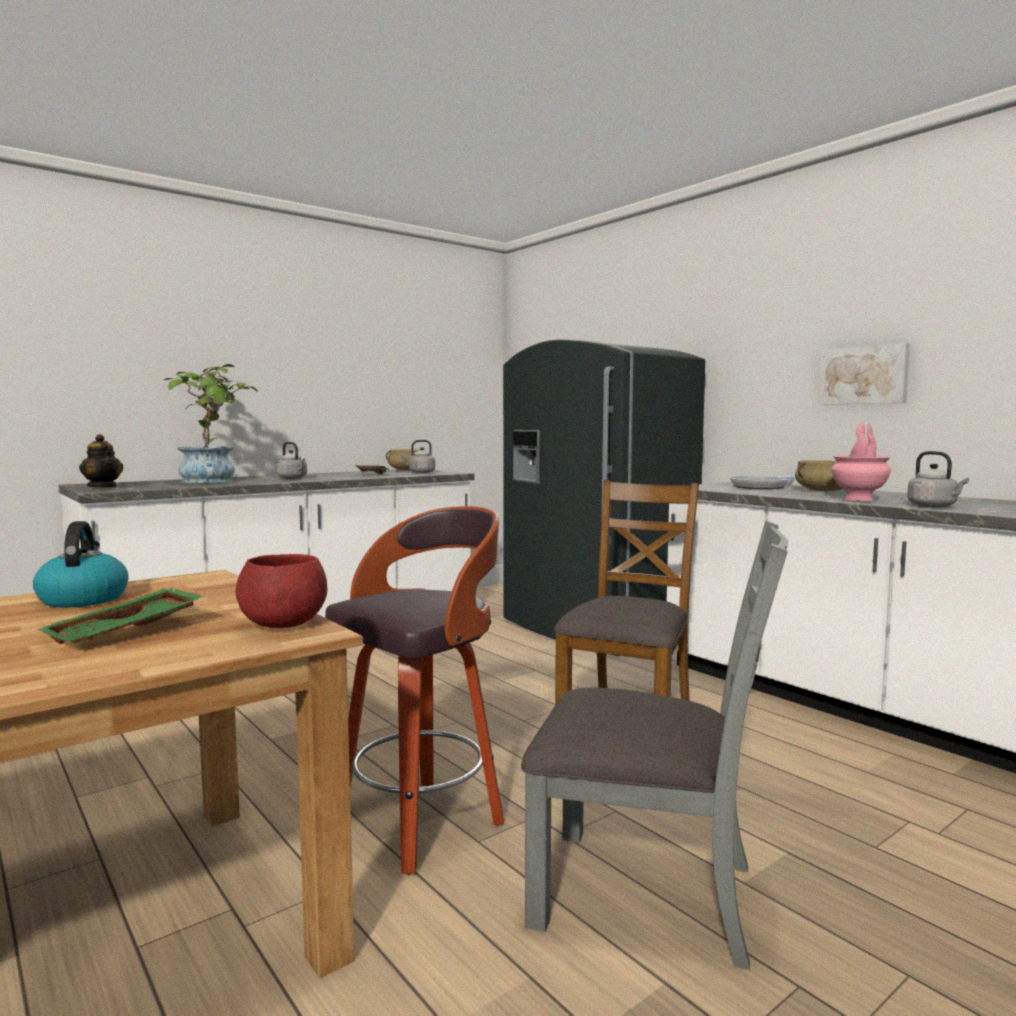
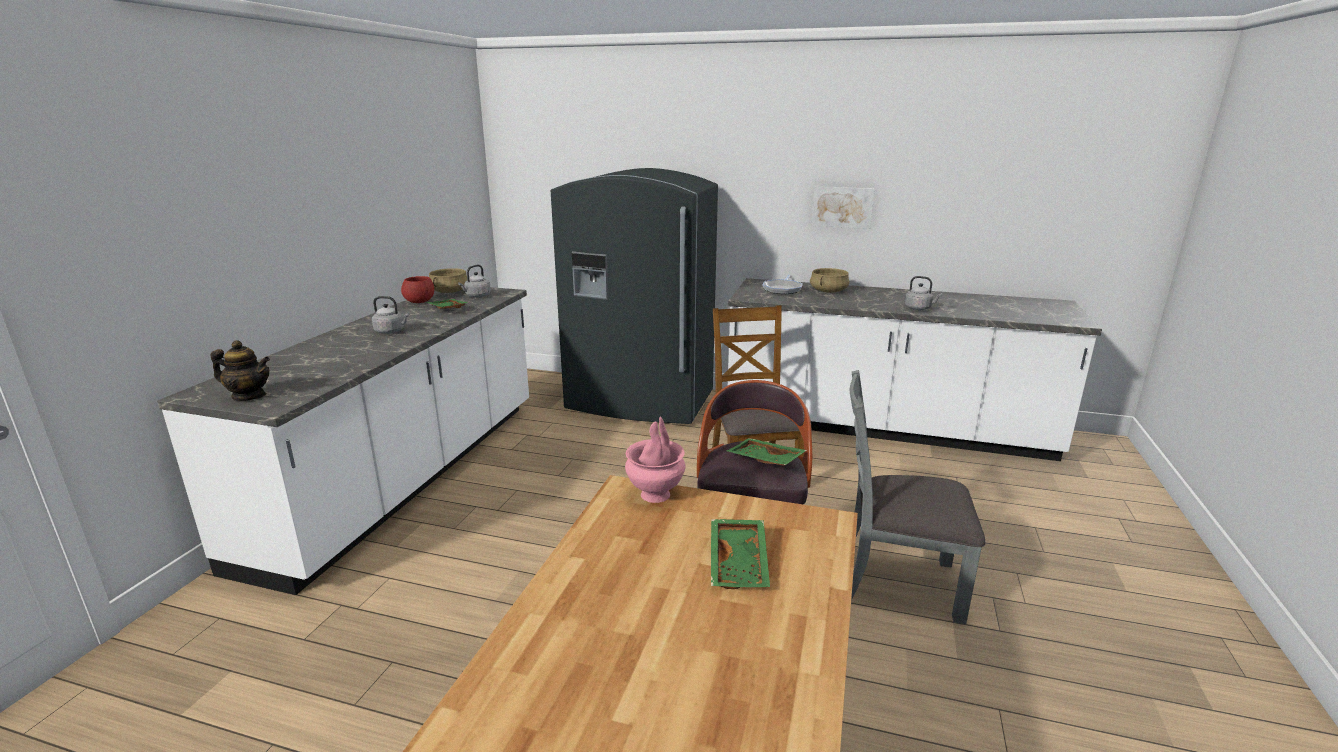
camera: 35 degrees left, 15 degrees up
(83, 599) = (613, 544): kettle -> none
(213, 481) = (329, 355): potted plant -> none
(282, 625) = (801, 520): red bowl -> red bowl (419, 302)
(420, 601) = (764, 461): none -> green tray
(647, 893) = (896, 582): grey chair -> grey chair turned 150 degrees counterclockwise
(858, 499) = (870, 304): pink vase -> pink vase (655, 495)

